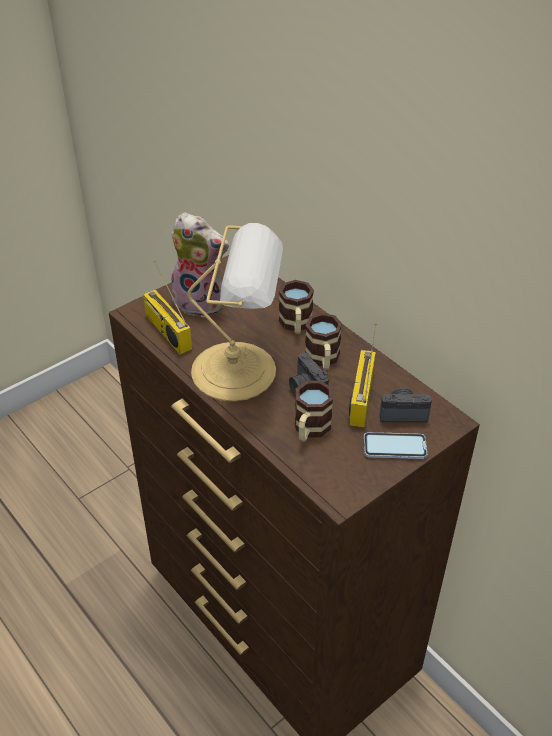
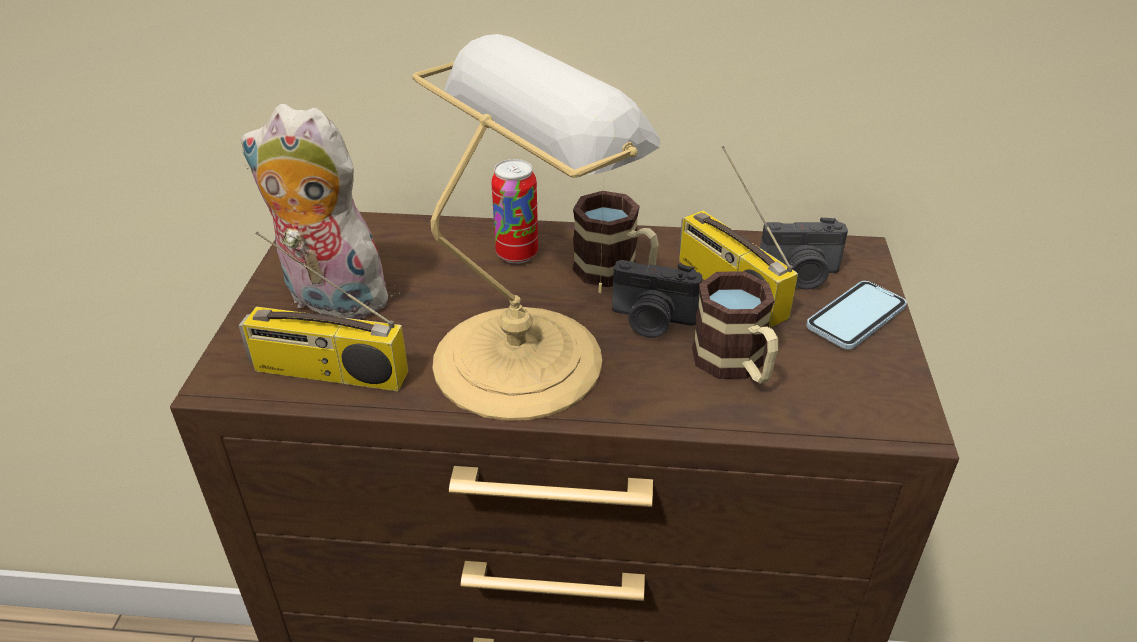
camera: 45 degrees left, 5 degrees down
(201, 302) = (329, 300): plush toy -> plush toy turned 135 degrees counterclockwise
(296, 325) = (517, 254): mug -> can
(403, 413) = (800, 275): camera -> camera turned 135 degrees counterclockwise

